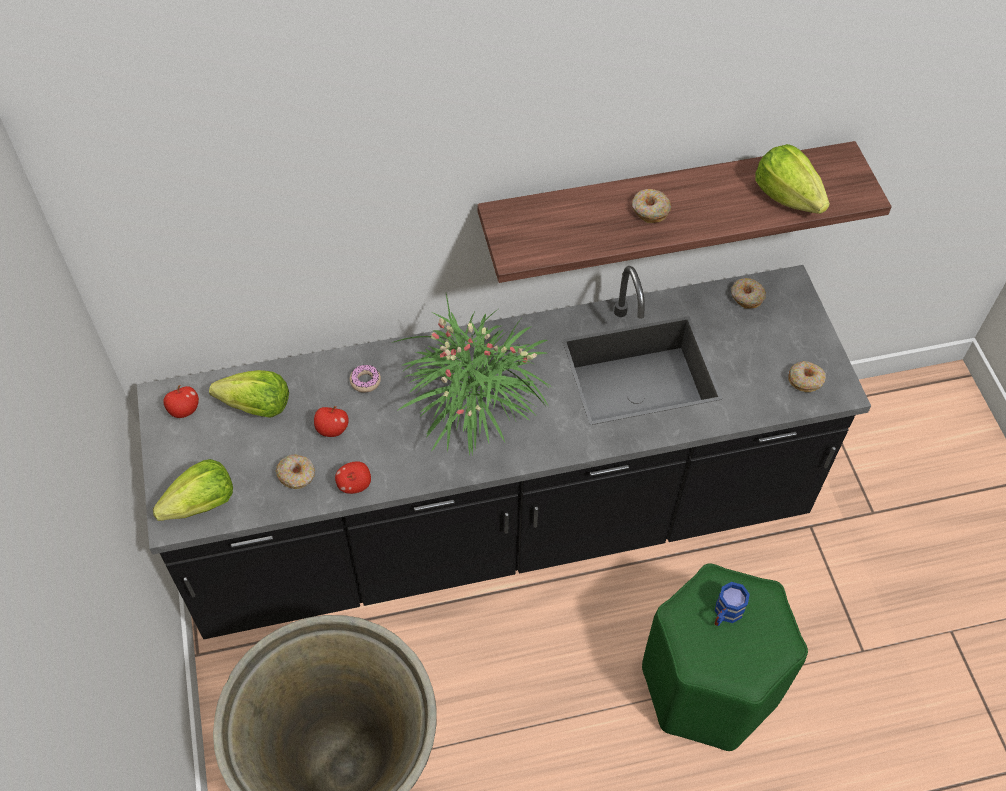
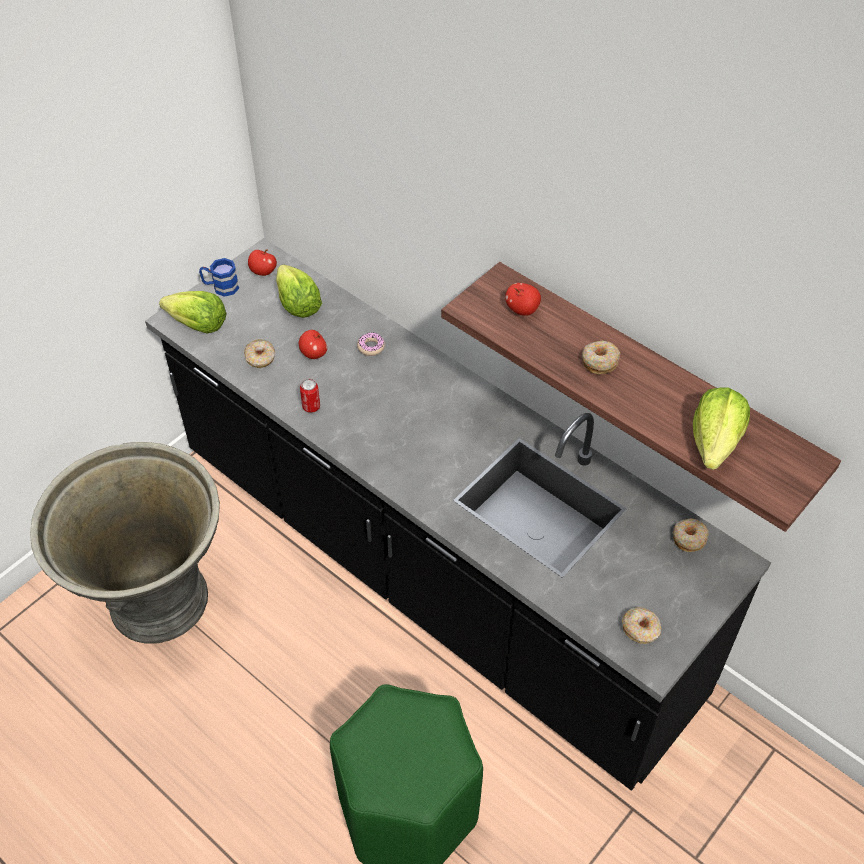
camera: 55 degrees right, 5 degrees down
(355, 485) = (278, 393): apple -> apple (522, 310)
(395, 468) = (311, 407): none -> can
(474, 397) = (413, 416): potted plant -> none
(725, 614) = (416, 736): blue mug -> blue mug (220, 287)

